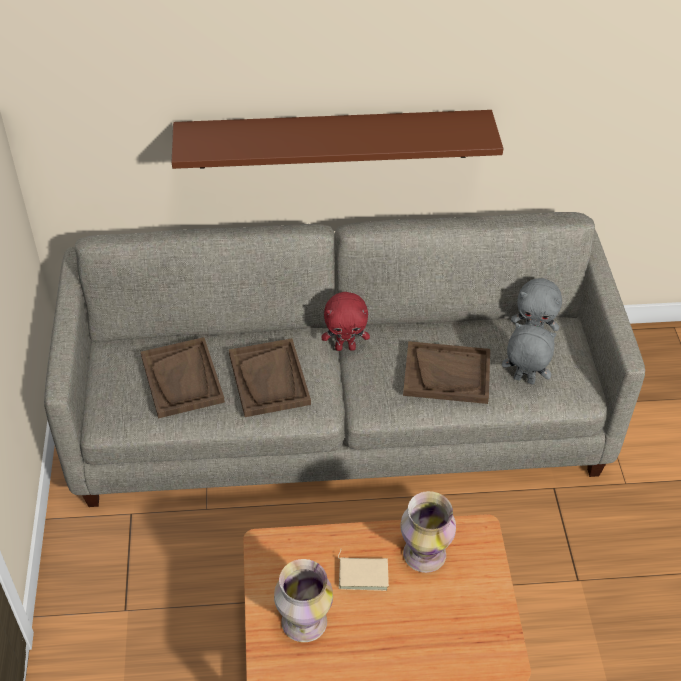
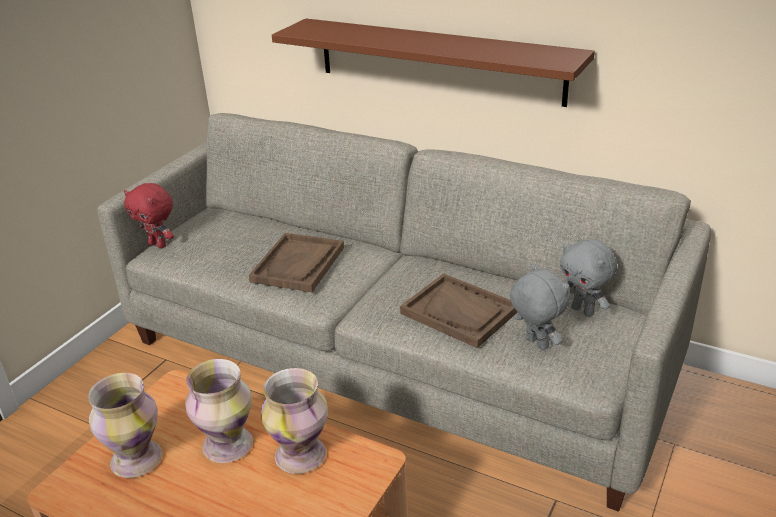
camera: 35 degrees right, 15 degrees down
(182, 379) = (233, 243): brown tray -> none
(345, 347) = (391, 267): red plush toy -> red plush toy (158, 245)
(363, 573) = (229, 445): beige book -> vase

